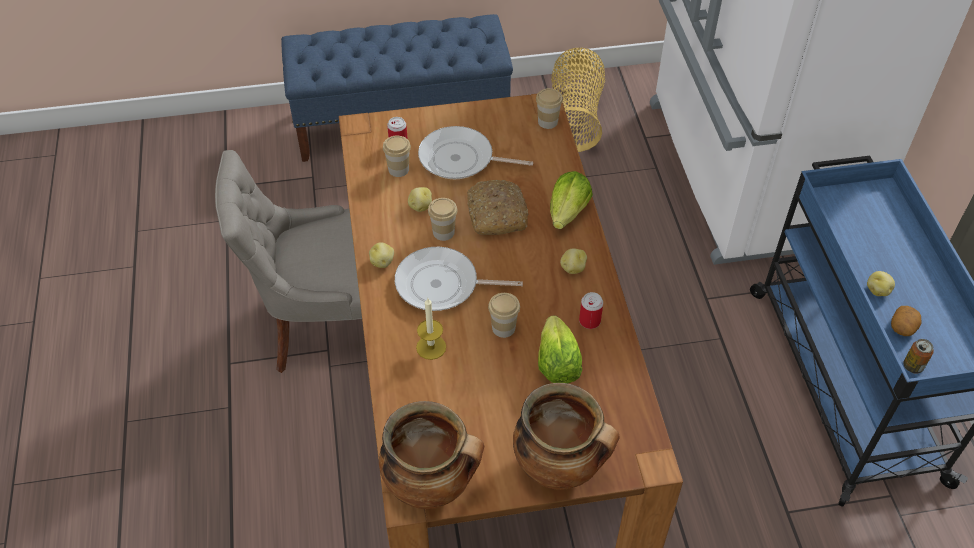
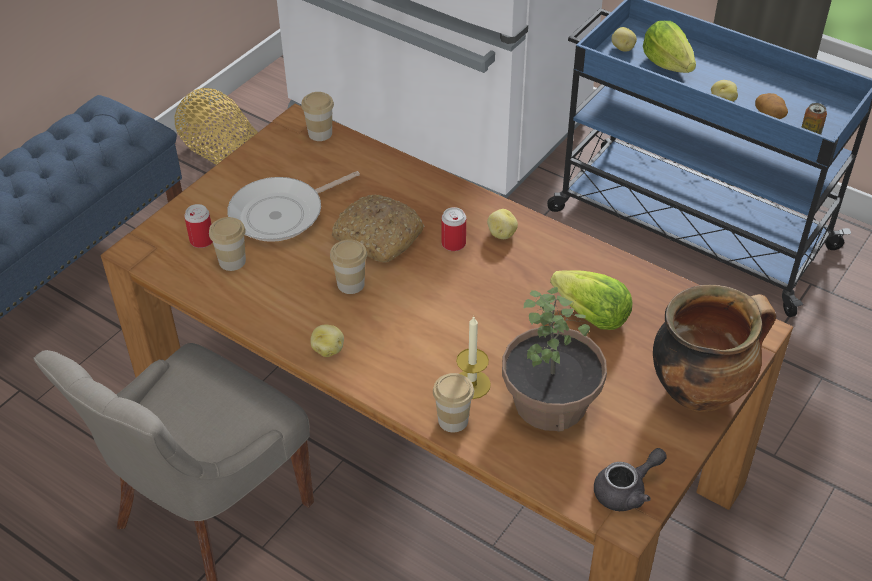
camera: 45 degrees left, 5 degrees down
(420, 206) = (298, 278): potato -> potato (622, 48)
(431, 485) = (626, 490): cooking pot -> grey teapot
(442, 285) = (410, 327): frying pan -> none
(460, 396) = (551, 402): none -> potted plant
(503, 328) = (510, 321): cup -> cup (453, 420)
(568, 212) = (438, 194): lettuce -> lettuce (667, 64)
(589, 321) = (570, 264): can -> can (453, 244)

